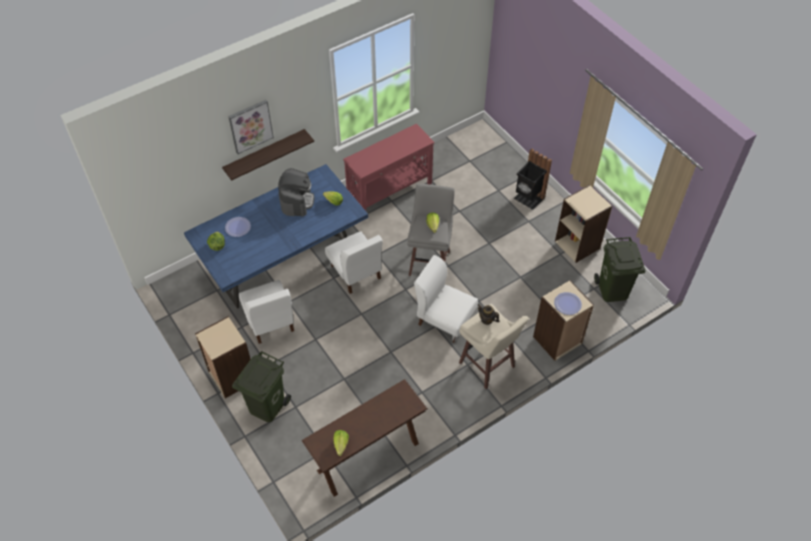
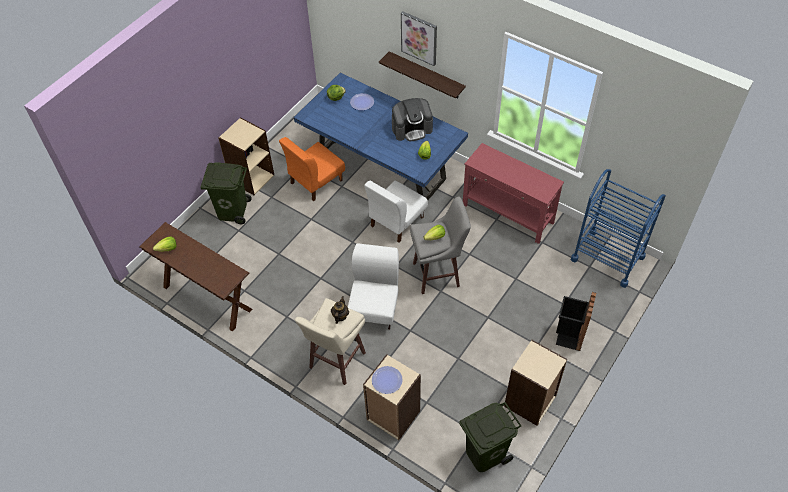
camera: 70 degrees right, 0 degrees up
(270, 321) = (316, 181): white chair -> orange chair
(467, 147) = (607, 258): none -> blue cart

